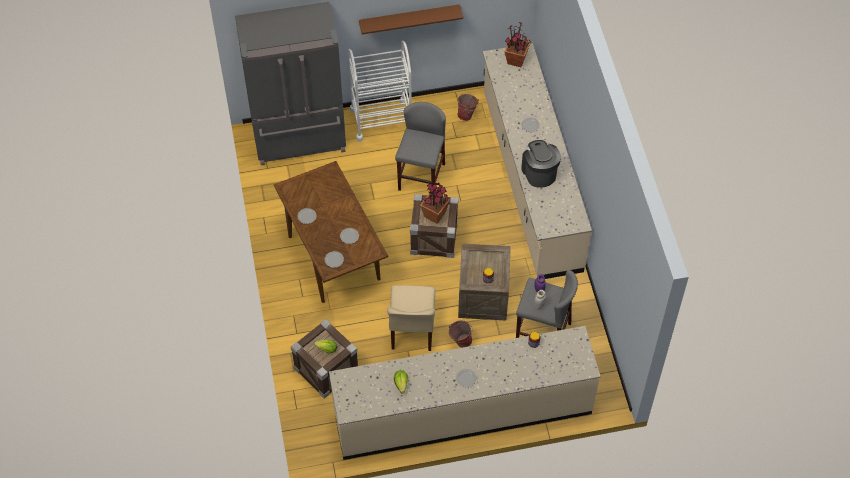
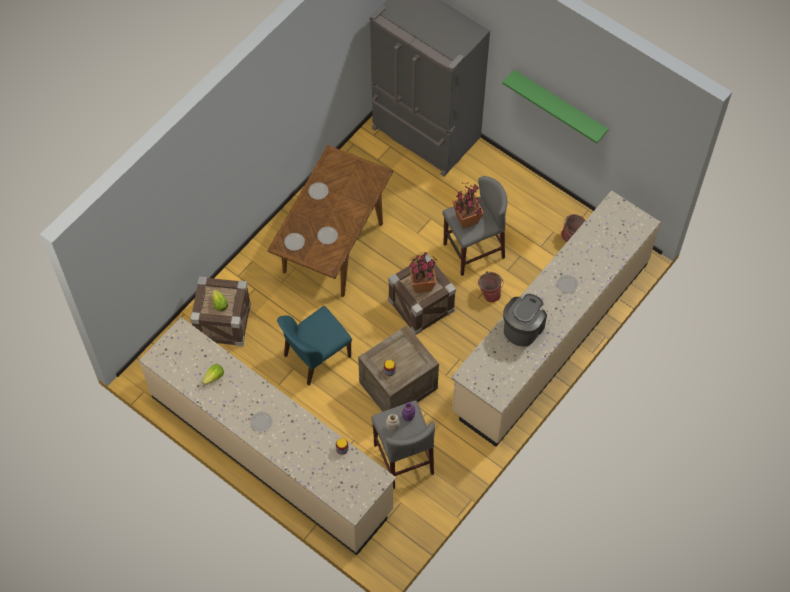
camera: 50 degrees right, 5 degrees up
(381, 120) = (502, 178): white cart -> none
(409, 19) = (559, 105): brown shelf -> green shelf
(412, 330) = (316, 357): beige chair -> blue chair
(460, 341) = (337, 400): bucket -> bucket (489, 293)
(516, 60) = (627, 223): potted plant -> potted plant (466, 219)

